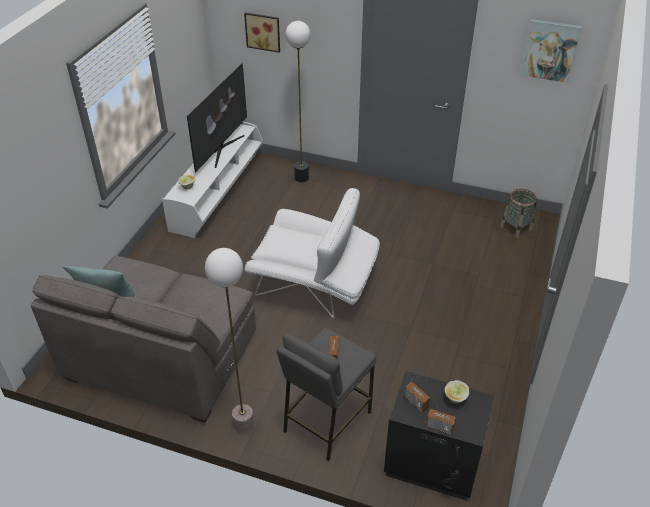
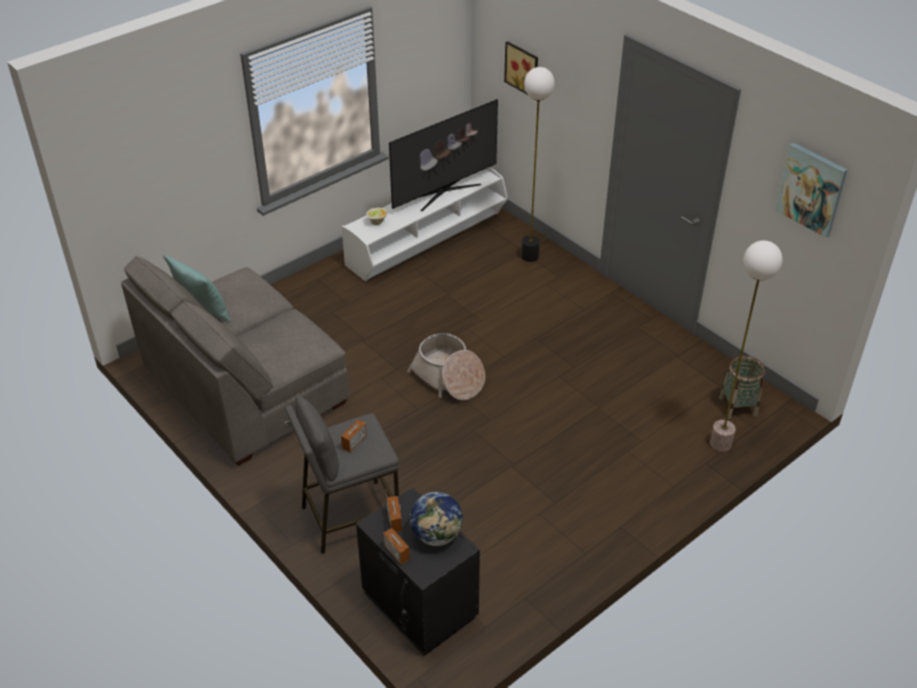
camera: 30 degrees right, 0 degrees up
(243, 425) = (270, 484): floor lamp -> floor lamp (720, 443)
(314, 285) = (448, 378): white armchair -> basket
(455, 399) = (437, 535): bowl -> globe

